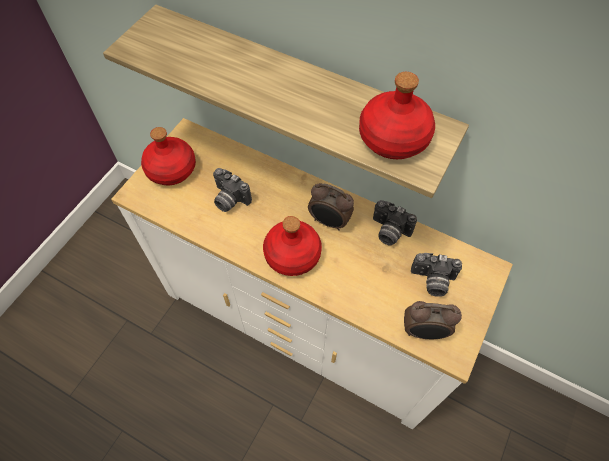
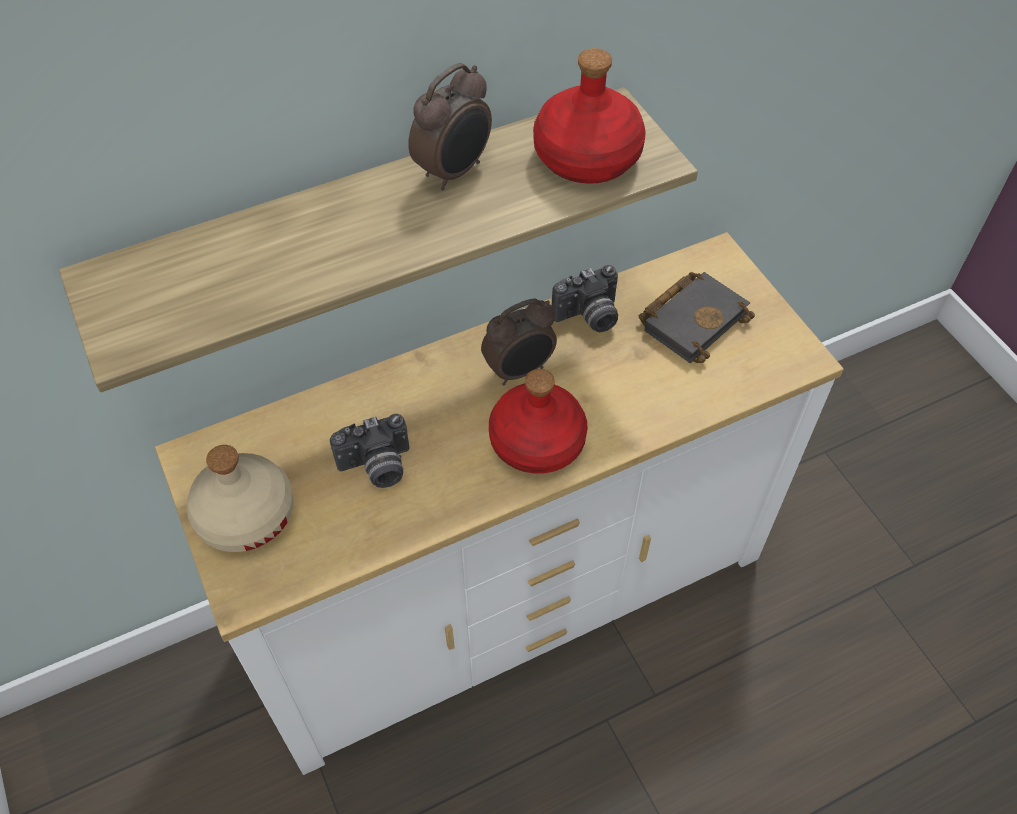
camera: 55 degrees left, 5 degrees down
(172, 169) = (245, 514): red bottle -> beige bottle
(424, 332) = (754, 369): alarm clock -> alarm clock (454, 172)
(432, 281) = (693, 319): camera -> black book

